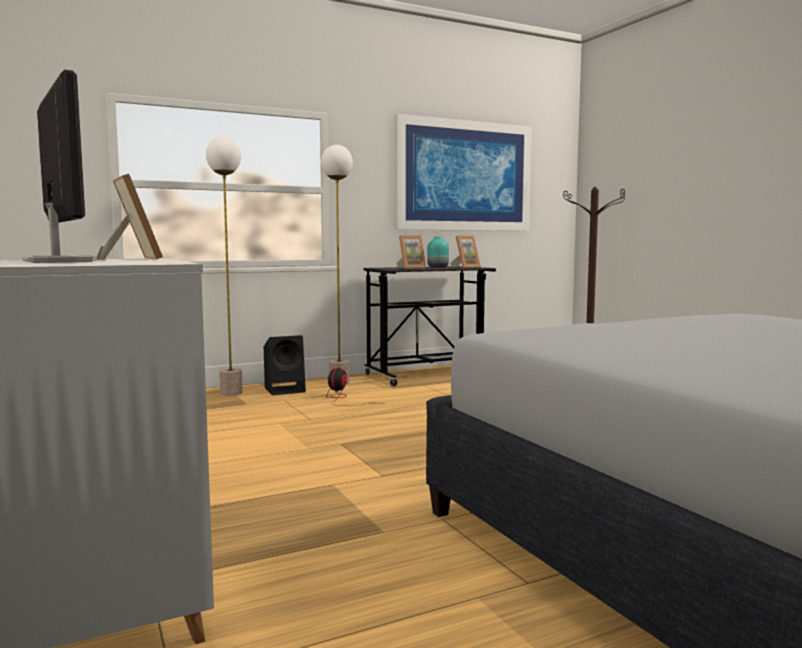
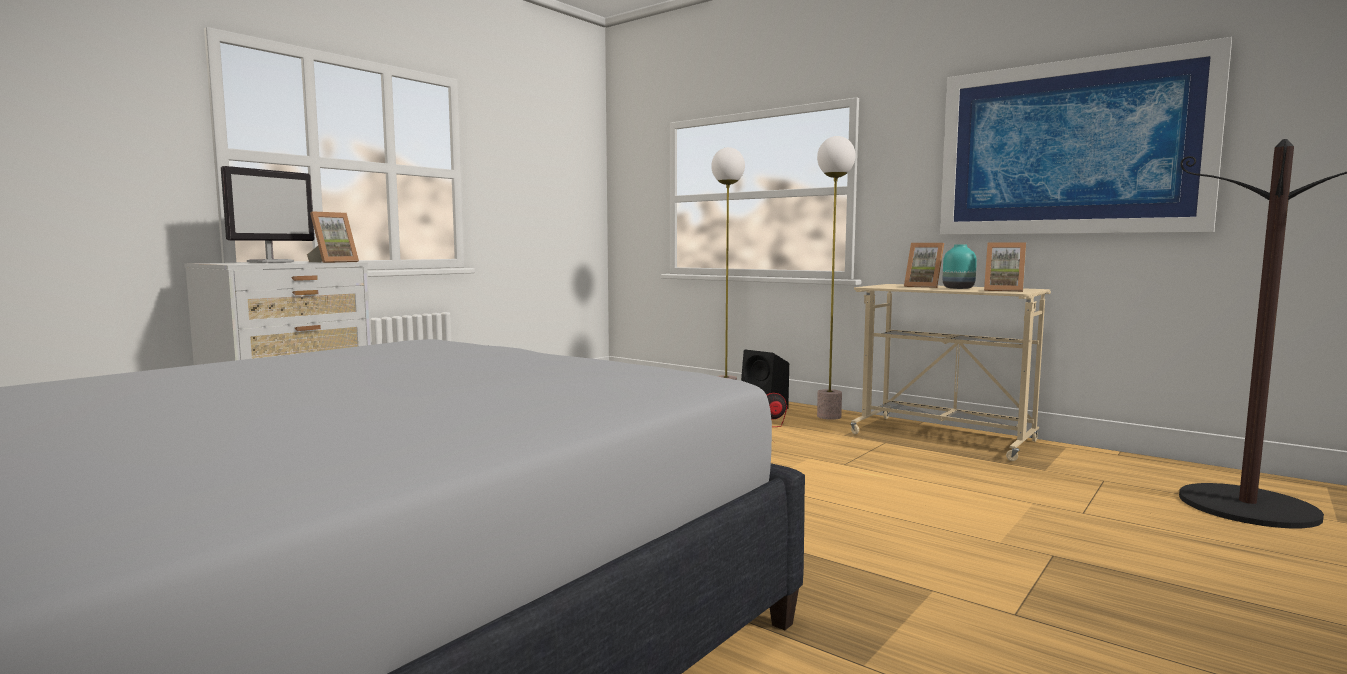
camera: 65 degrees right, 0 degrees up
(428, 375) = (943, 437): black desk -> beige desk

